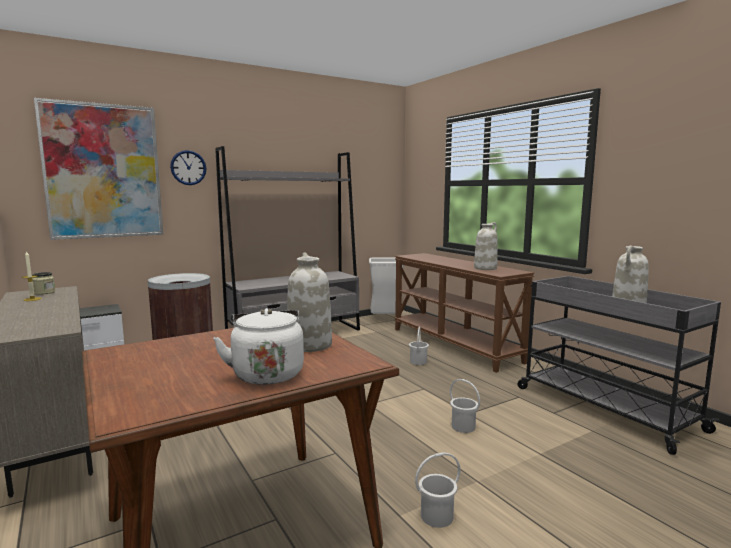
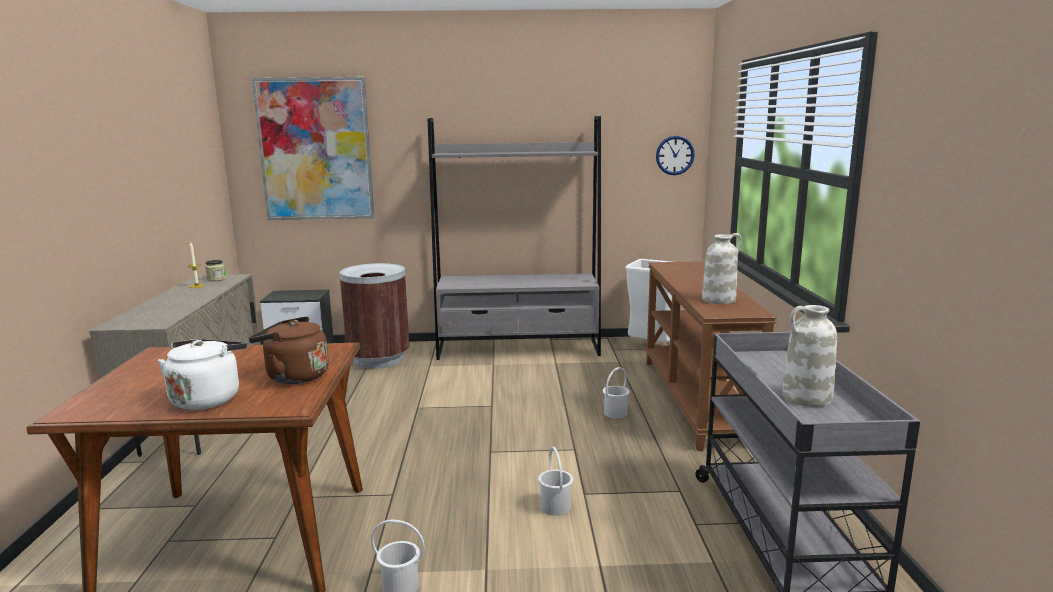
camera: 30 degrees right, 5 degrees up
(188, 167) = (402, 142): wall clock -> wall clock (675, 155)
(309, 344) = (293, 376): white vase -> brown kettle

